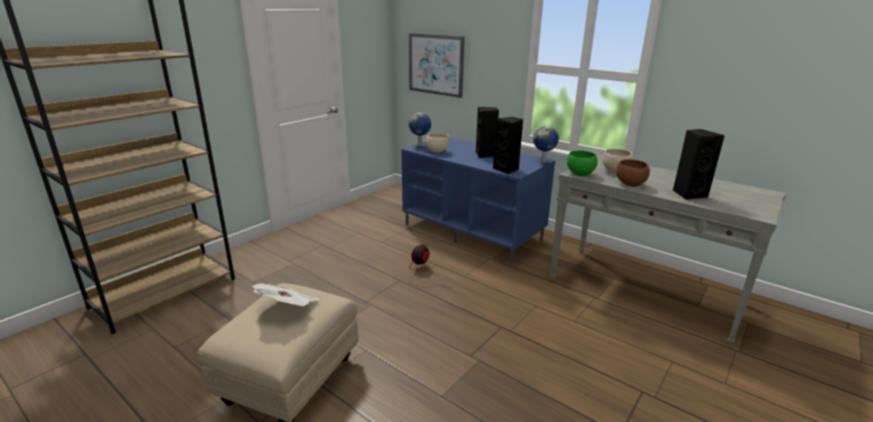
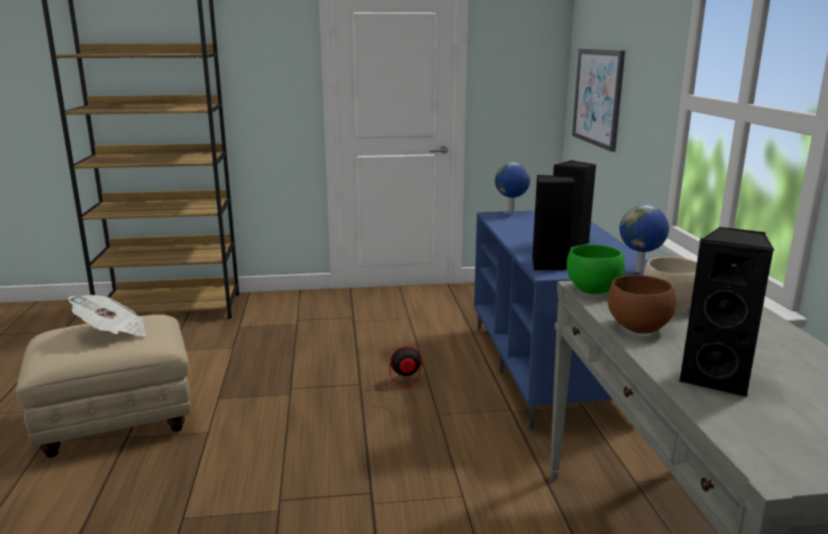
camera: 45 degrees right, 5 degrees down
(437, 151) = (513, 224): beige bowl -> none

